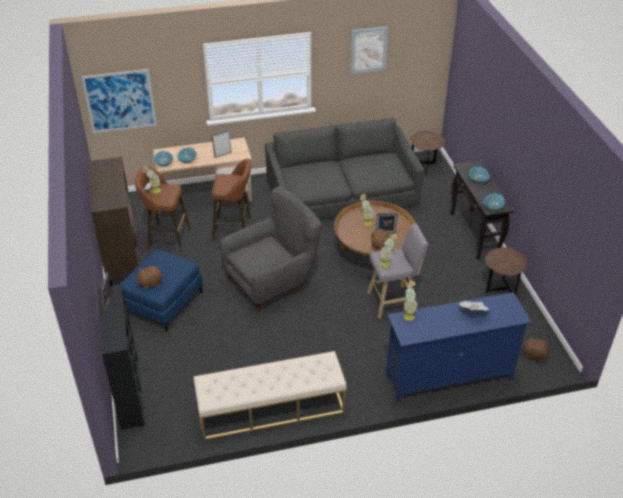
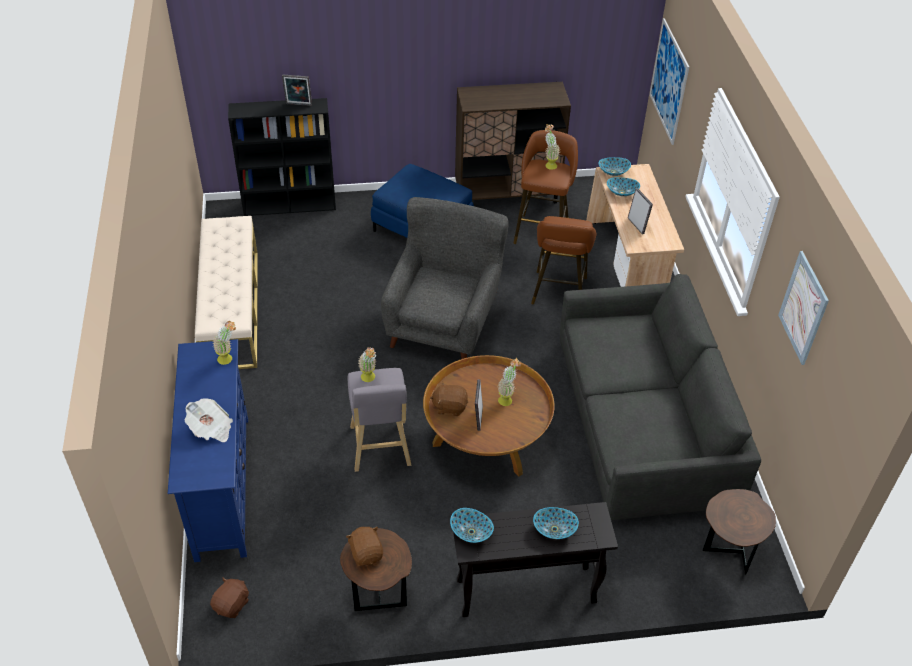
camera: 95 degrees right, 5 degrees up
(150, 282) = (405, 183): brown plush toy -> brown plush toy (366, 553)
(272, 282) = (443, 324): grey armchair -> grey armchair turned 135 degrees counterclockwise

